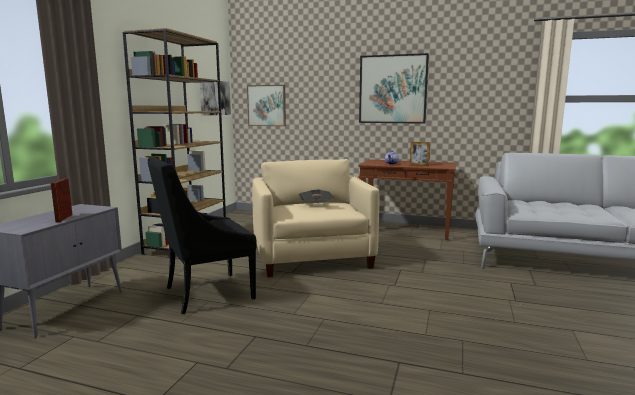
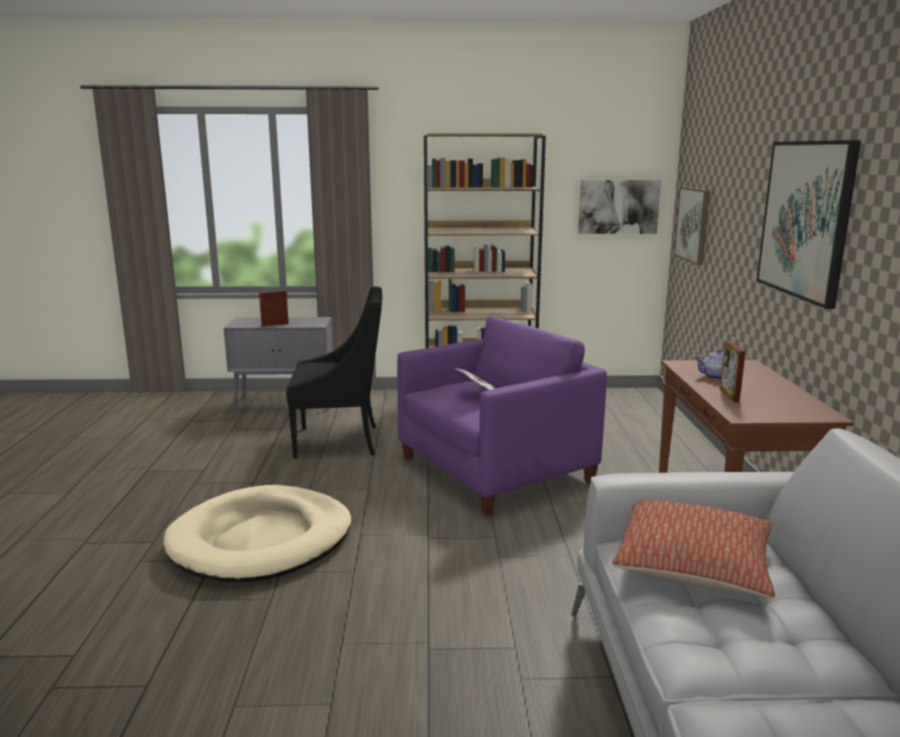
camera: 70 degrees right, 5 degrees up
(206, 293) = (340, 441): black armchair -> black armchair turned 135 degrees clockwise
(311, 257) = (494, 469): beige armchair -> purple armchair
(372, 338) = (262, 540): none -> beige dog bed
(535, 208) = (693, 565): none -> pillow

